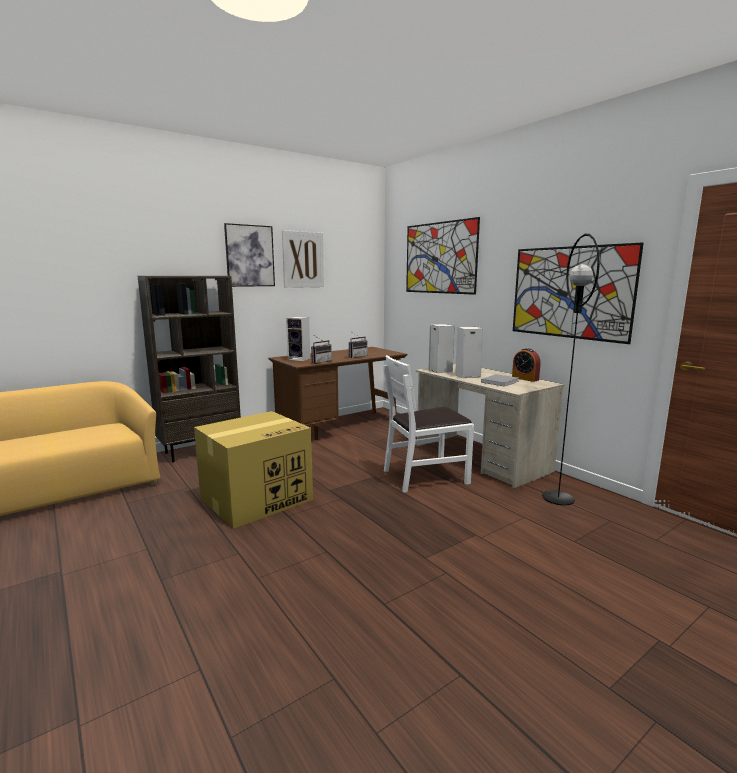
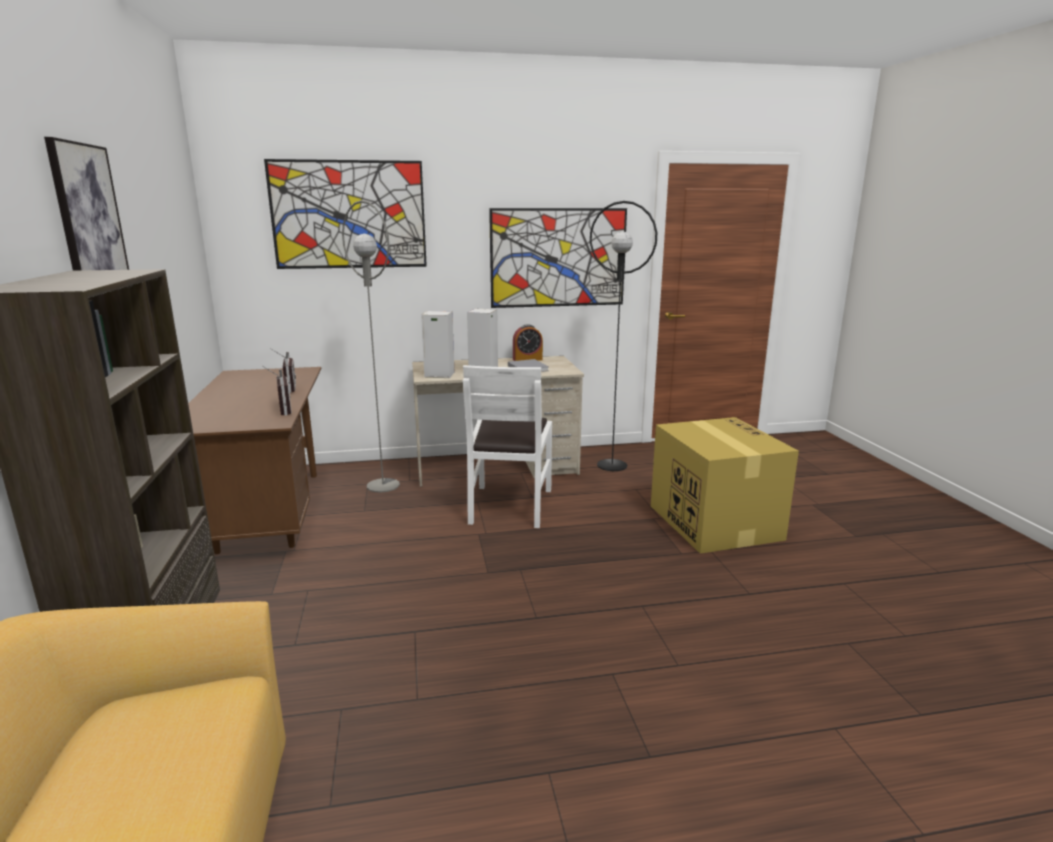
camera: 65 degrees left, 5 degrees up
(257, 498) = (460, 635): cardboard box -> cardboard box (713, 521)
(300, 359) = (228, 418): speaker -> none
(303, 259) = (141, 220): picture -> none
(406, 438) = (383, 485): none -> grey floor lamp

